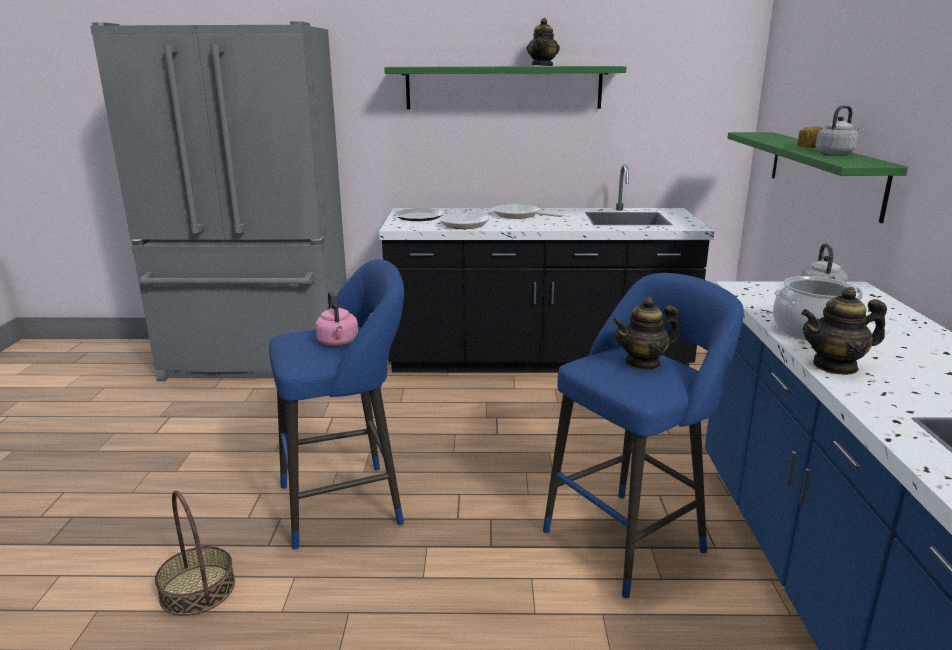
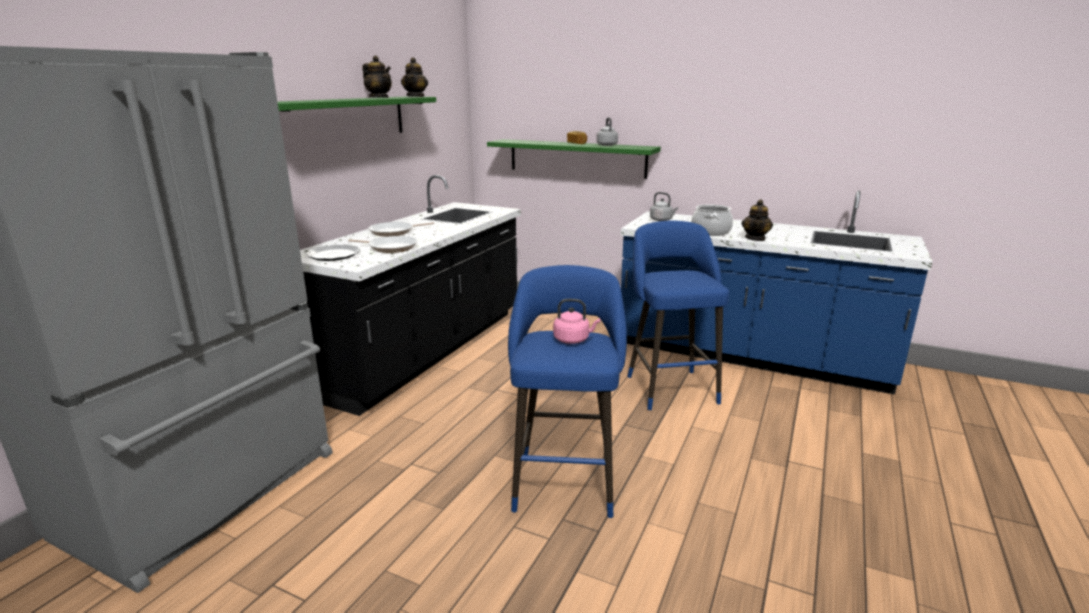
camera: 65 degrees left, 0 degrees up
(197, 589) = (640, 580): basket -> none
(643, 363) = (677, 275): teapot -> teapot (416, 96)

